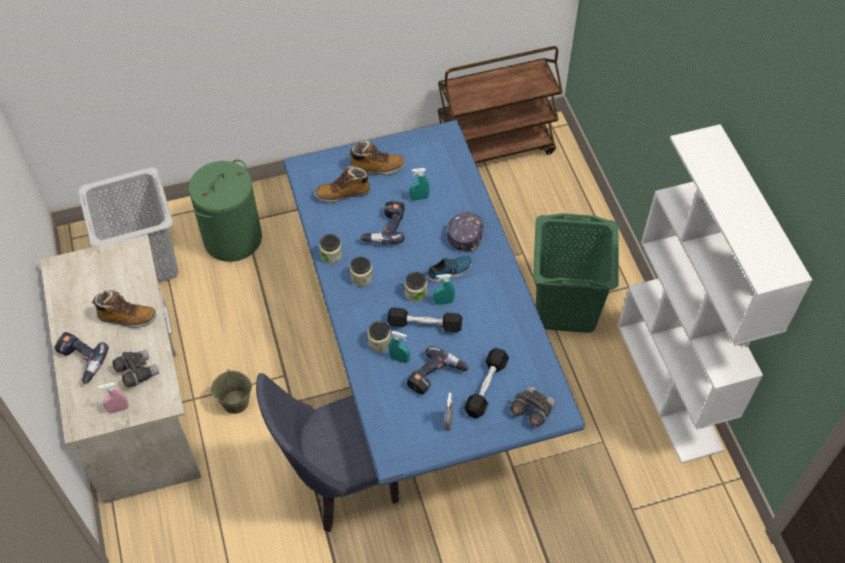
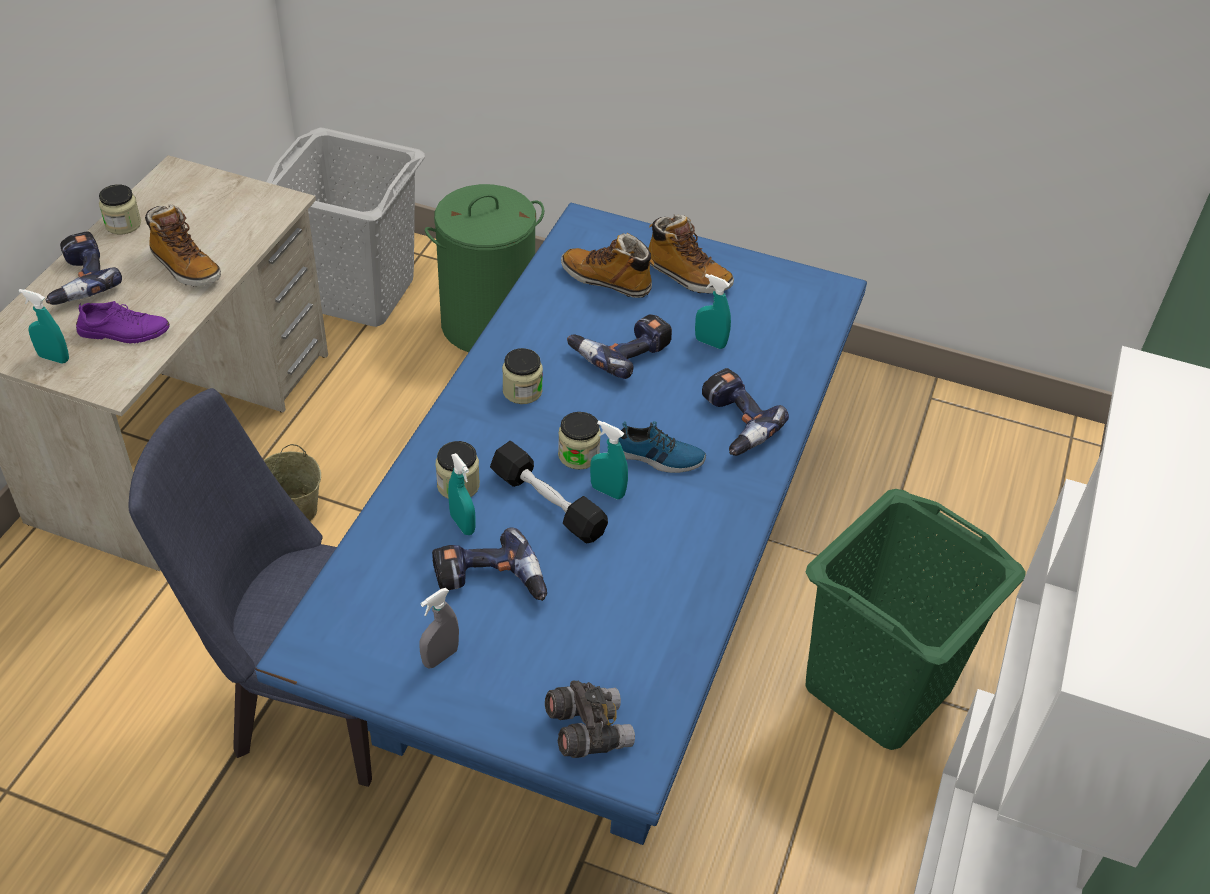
camera: 35 degrees right, 10 degrees down
(118, 409) = (54, 358): pink spray bottle -> turquoise spray bottle
(137, 372) = (124, 331): grey binoculars -> purple shoe
(331, 255) = (510, 341): jar -> jar (123, 224)
(465, 233) = (733, 424): cap -> power drill
(486, 387) = (550, 647): black dumbbell -> none
(494, 148) = (954, 415): brown cart -> none

